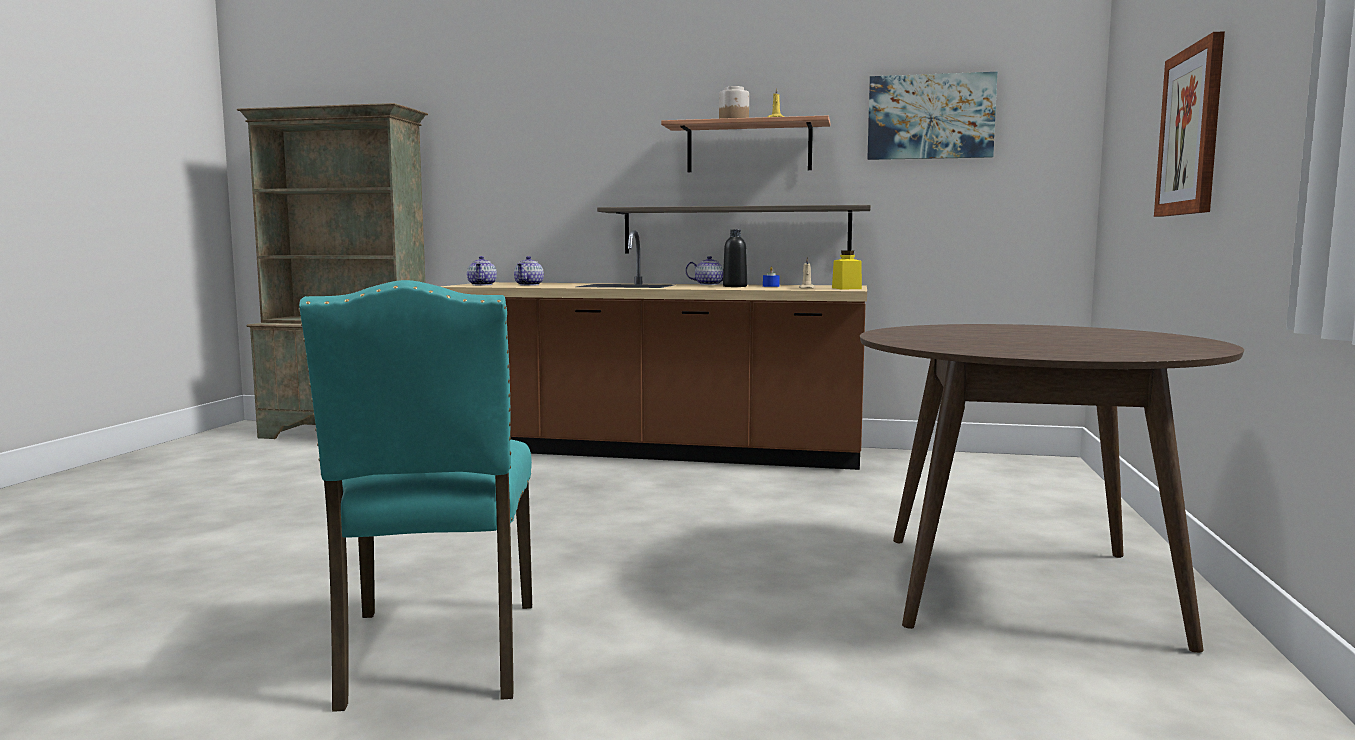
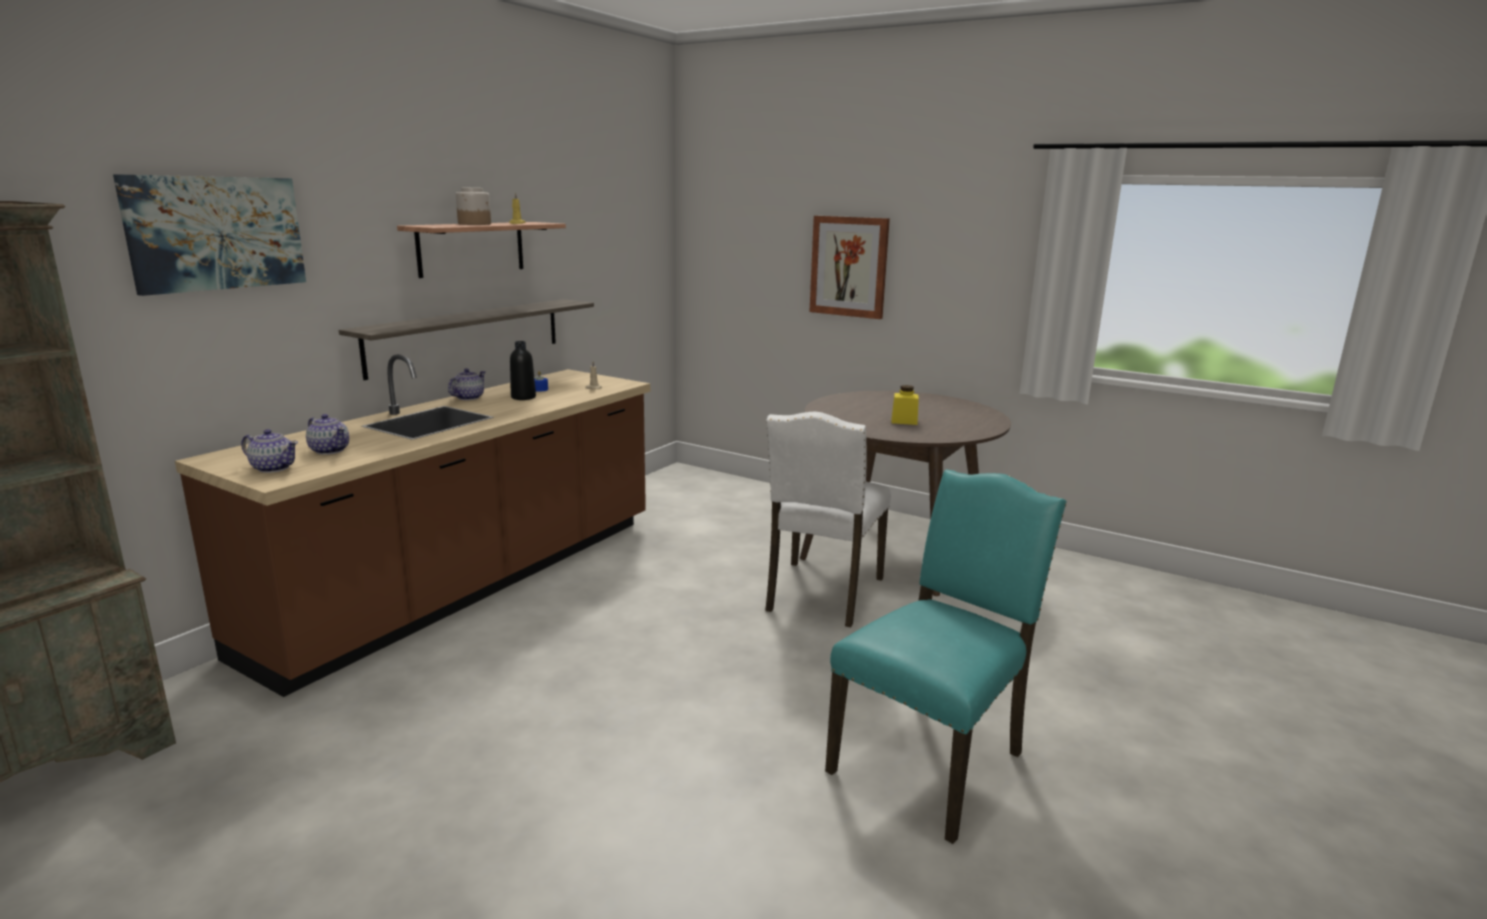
camera: 70 degrees left, 10 degrees up
(437, 655) = (933, 761): turquoise chair -> turquoise chair turned 60 degrees counterclockwise
(806, 562) = (822, 595): none -> white chair
(846, 288) = (611, 381): yellow jar -> yellow jar (904, 421)
(930, 117) = (594, 218): picture -> picture (216, 233)

